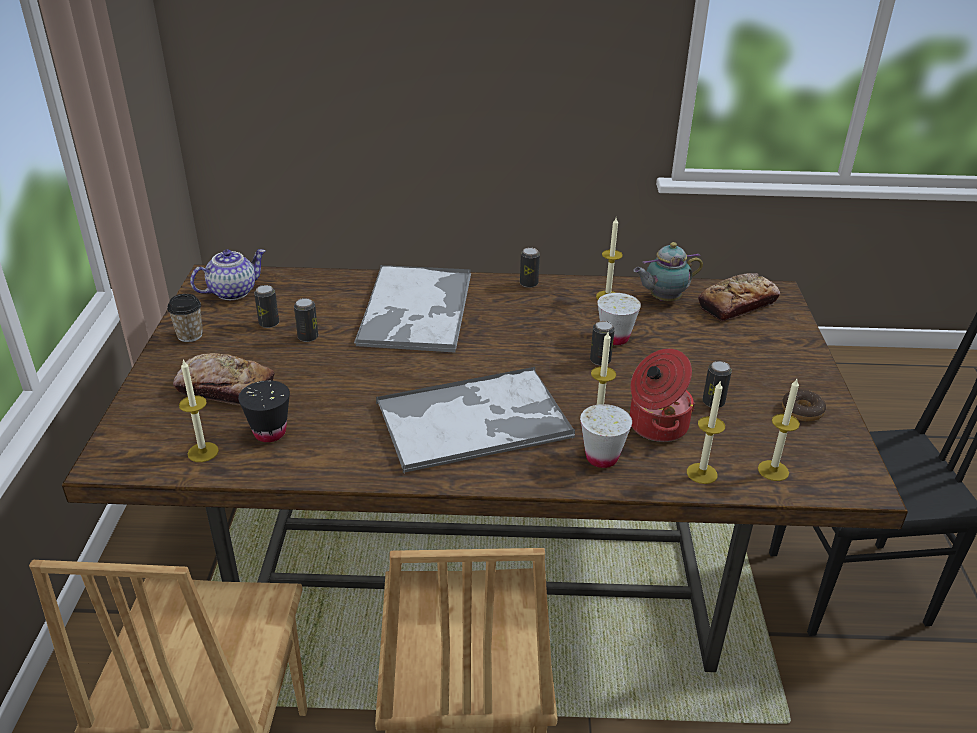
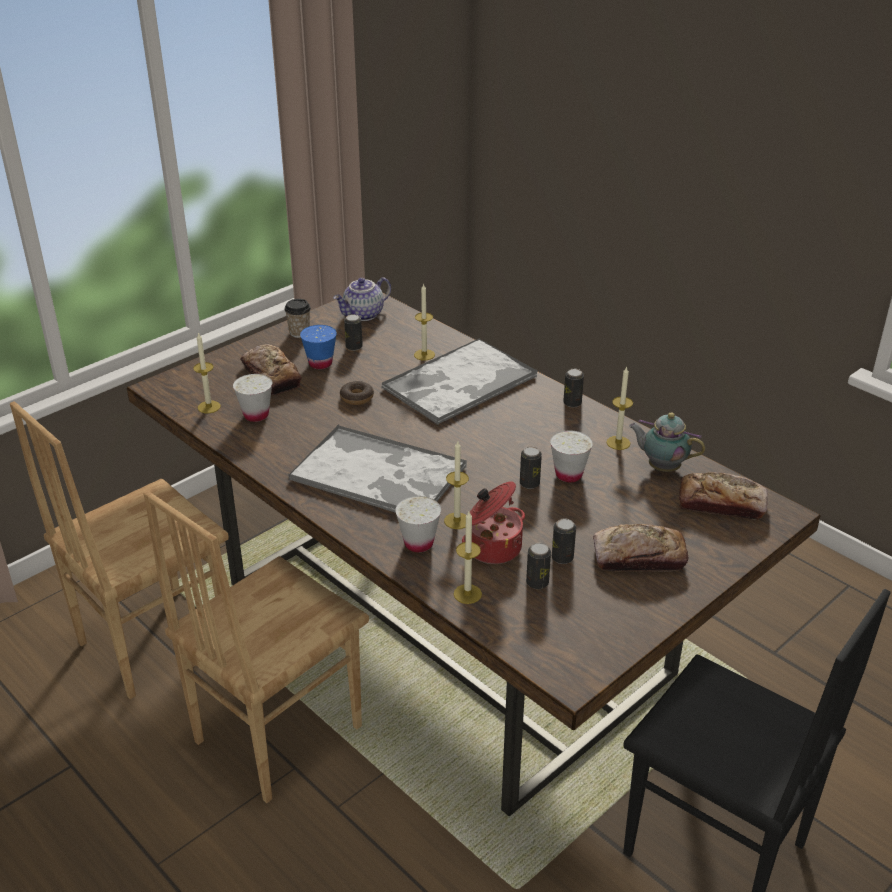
camera: 45 degrees right, 0 degrees up
(233, 291) = (364, 315): teapot -> teapot turned 135 degrees clockwise
(259, 353) = (320, 363): none -> blue cup
(270, 433) = (256, 415): black cup -> white cup
(308, 337) = (363, 367): can -> can (537, 583)
(755, 371) = (638, 557): none -> bread
(773, 470) = (521, 624): candle -> candle (424, 355)
(802, 411) = (622, 604): donut -> donut (357, 397)

